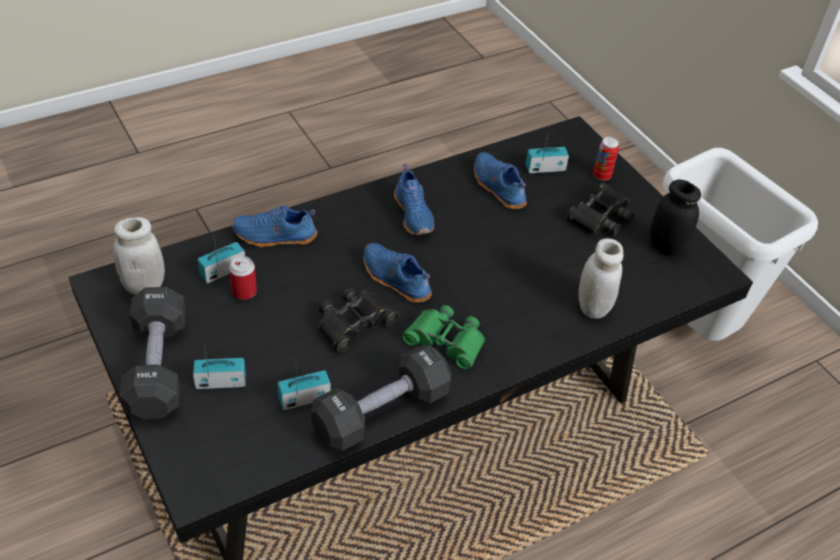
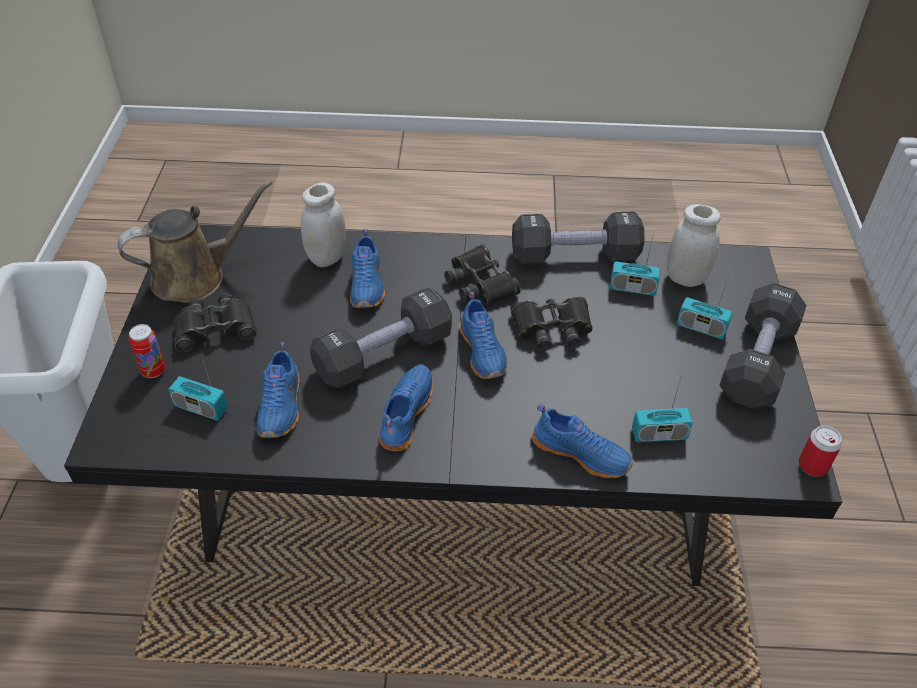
camera: 145 degrees left, 0 degrees up
(144, 286) = (753, 452): white jar -> white jar (685, 278)
(244, 292) = (645, 401): can -> can (813, 465)
(446, 341) = (480, 282): green binoculars -> black binoculars
(466, 247) = (383, 355): none -> black dumbbell
(533, 296) = (368, 285): none -> blue shoe
(666, 246) = (195, 277): black jar -> brown watering can

